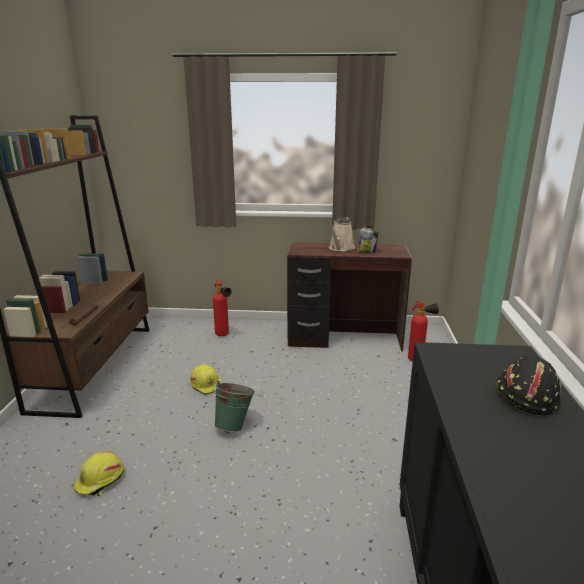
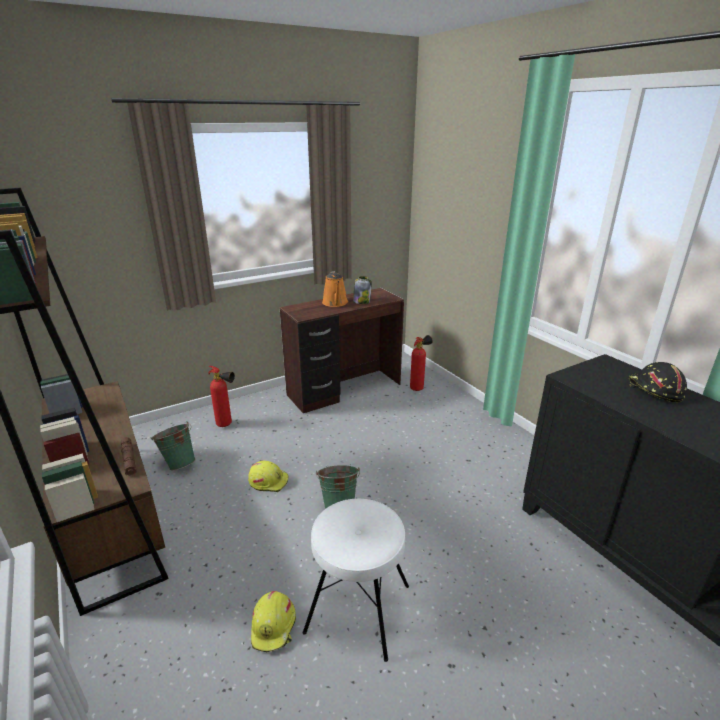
camera: 35 degrees left, 5 degrees up
(163, 502) = (358, 608): none -> white stool
(165, 350) = (179, 463): none -> green bucket
(340, 248) = (335, 303): beige watering can -> orange watering can

